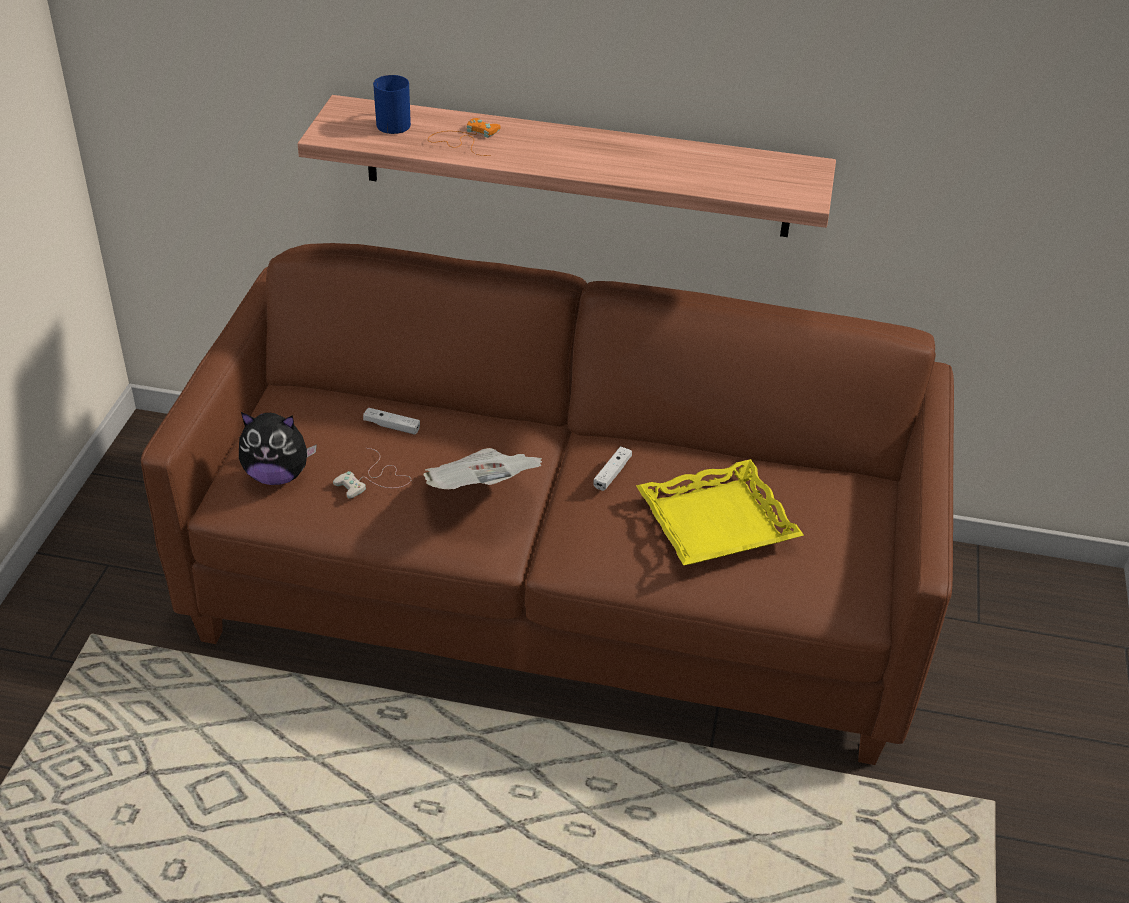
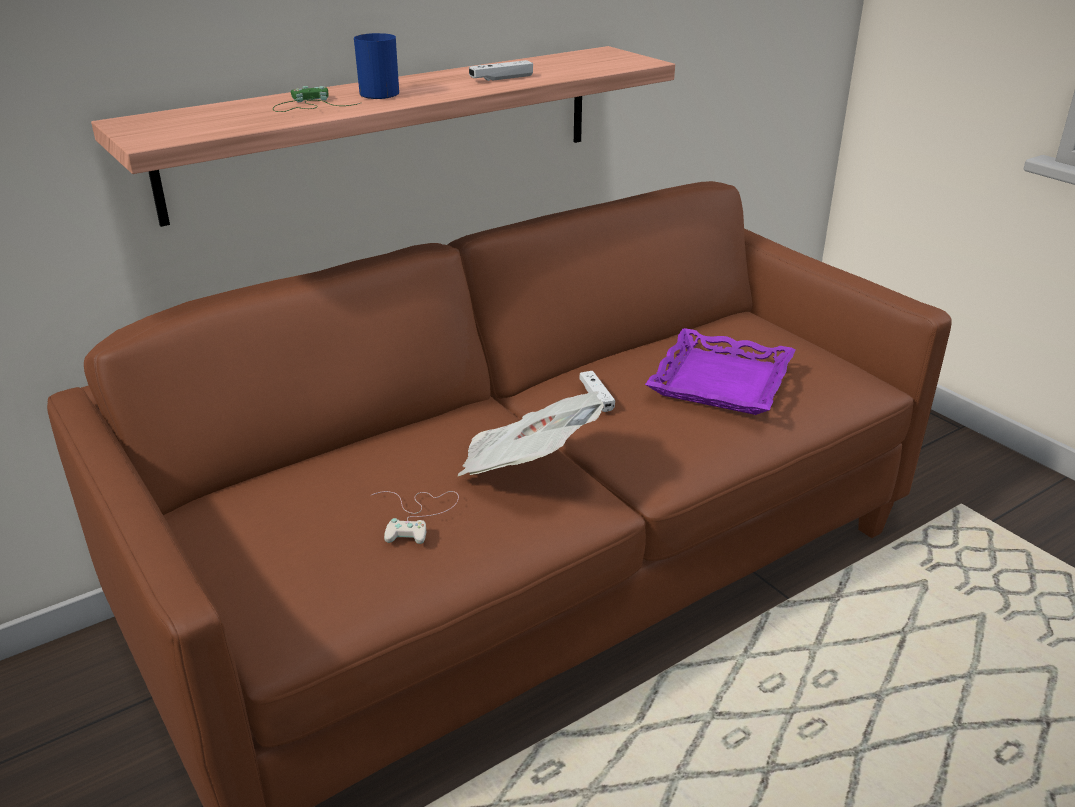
camera: 45 degrees left, 10 degrees down
(277, 475) = (306, 577): plush toy -> none
(391, 426) = (362, 468): white game controller -> white game controller (501, 78)
(396, 123) = (211, 116): blue mug -> blue mug (376, 93)
(465, 140) = (308, 106): orange game controller -> green game controller
(717, 523) = (722, 382): yellow tray -> purple tray

